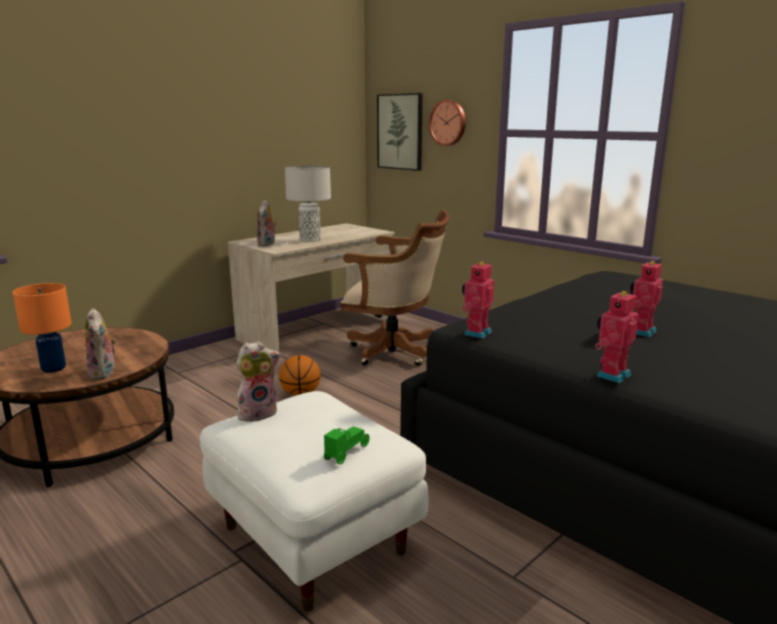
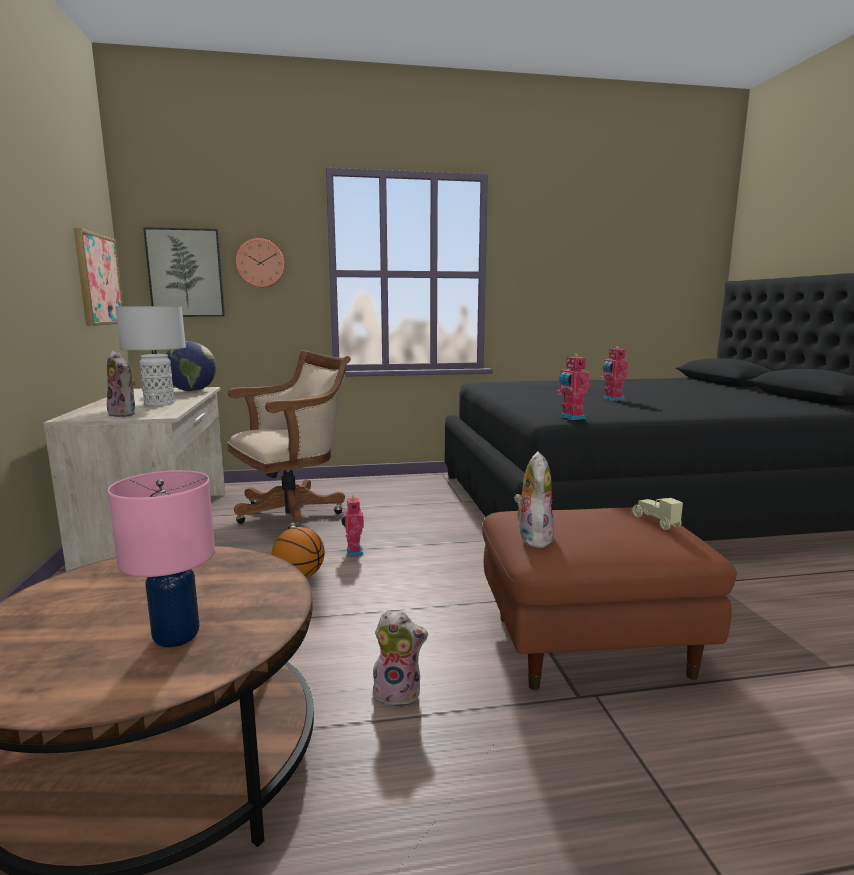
camera: 55 degrees left, 5 degrees down
(52, 369) = (174, 638): orange table lamp -> pink table lamp
(104, 373) = (274, 599): plush toy -> plush toy (398, 693)
(312, 538) = (587, 646): white ottoman -> brown ottoman
(329, 140) = (98, 280): none -> picture
(347, 452) = (655, 522): green toy car -> beige toy car
(364, 232) = (192, 391): none -> globe
(611, 375) = (686, 414): toy robot -> toy robot (353, 552)

